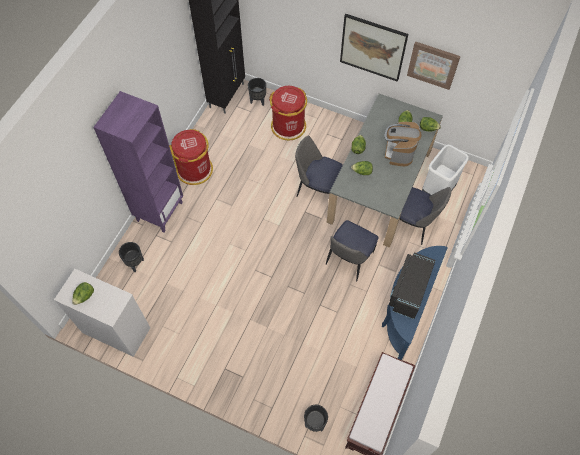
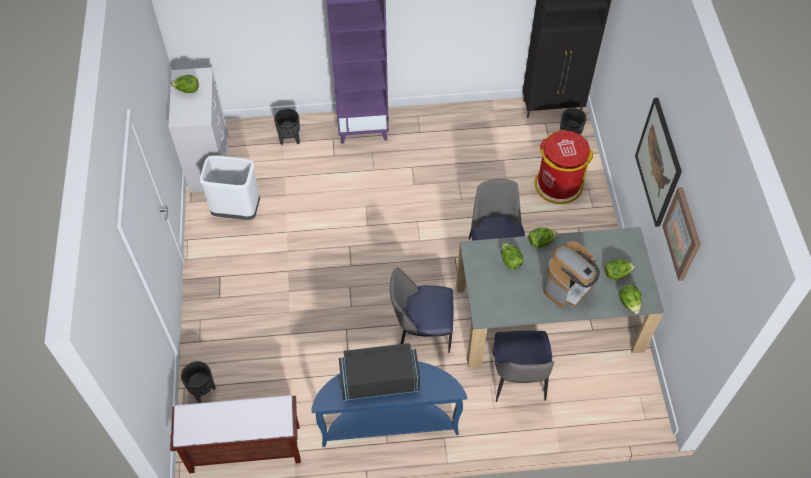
camera: 60 degrees right, 5 degrees down
(195, 170) = (434, 129): red trash can -> none
(399, 152) = (568, 287): coffee machine -> coffee machine turned 150 degrees clockwise
(438, 189) = (591, 386): white trash can -> white trash can (237, 210)

